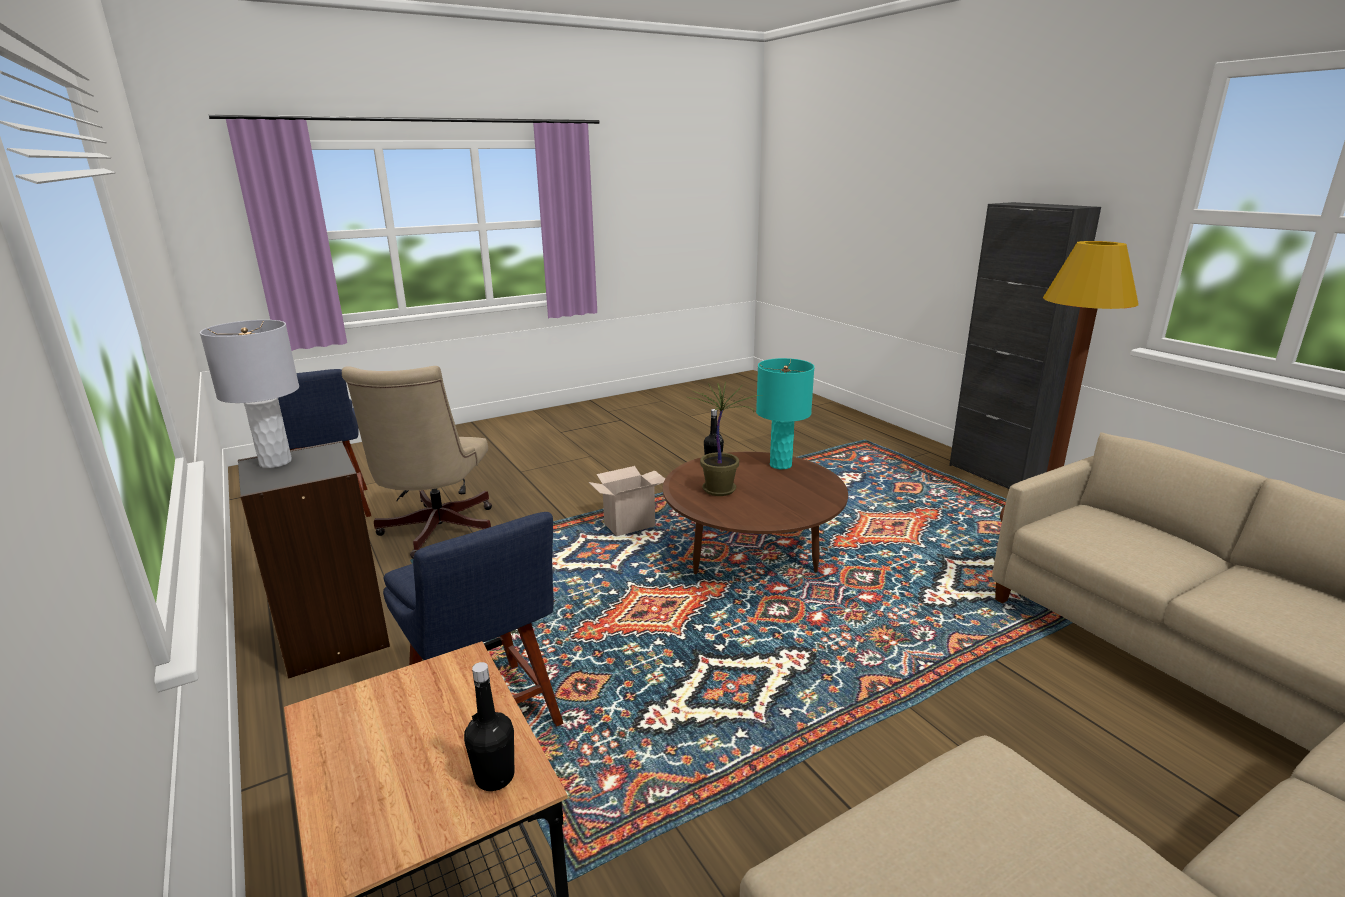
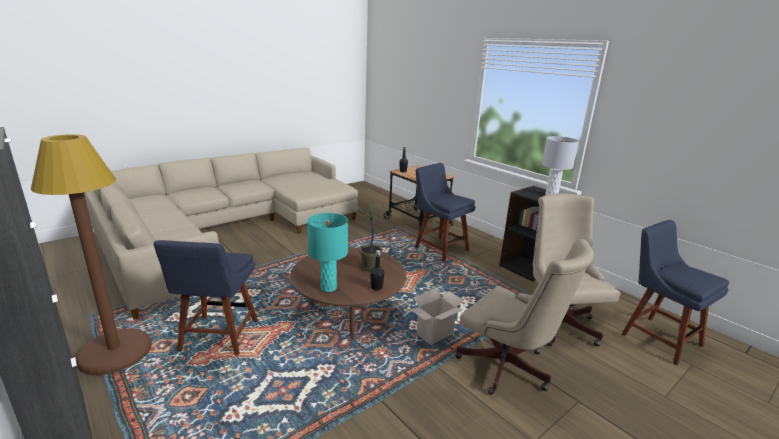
camera: 170 degrees right, 0 degrees up
(564, 493) = (508, 369): none -> beige office chair
(929, 534) = (218, 338): none -> blue chair

